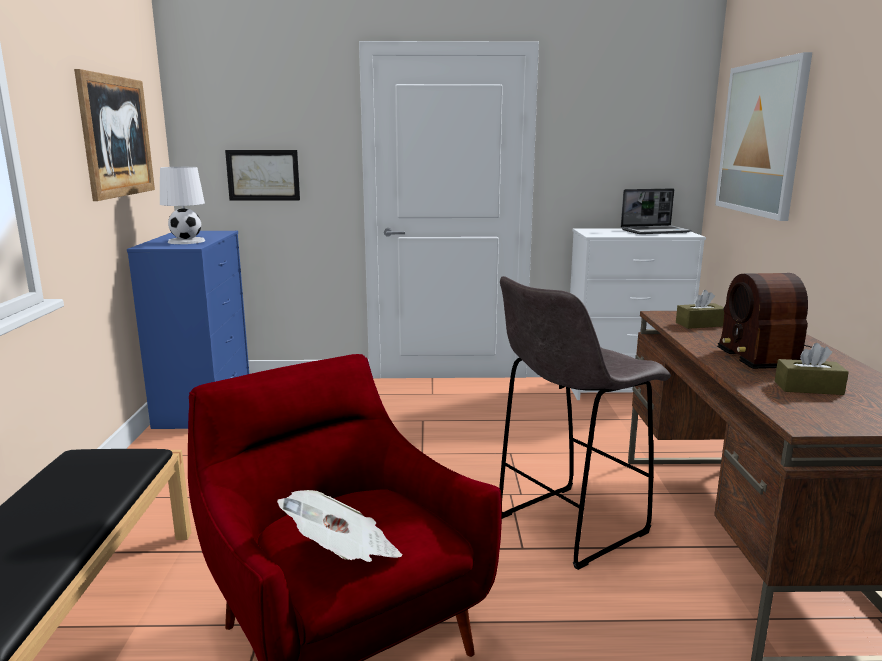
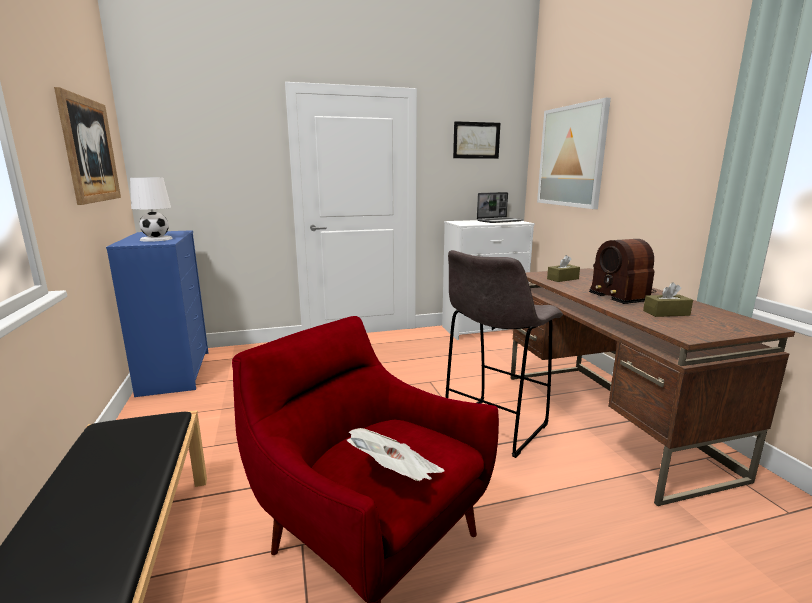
camera: 15 degrees left, 0 degrees up
(263, 175) = (210, 185): picture -> picture (476, 140)

